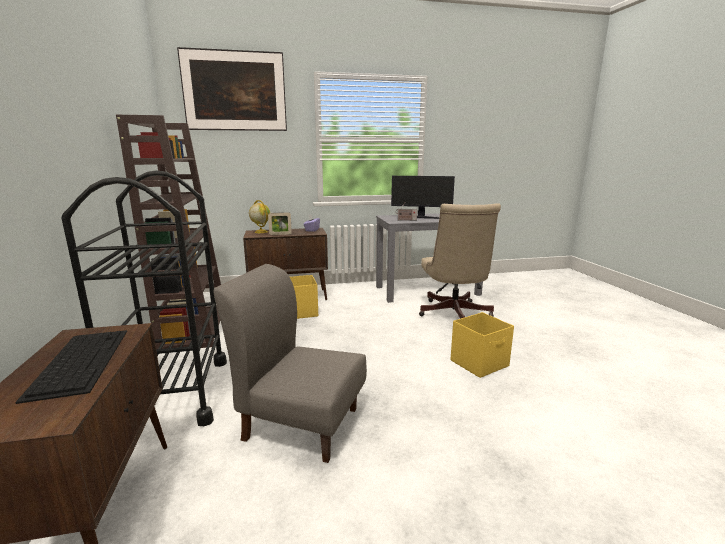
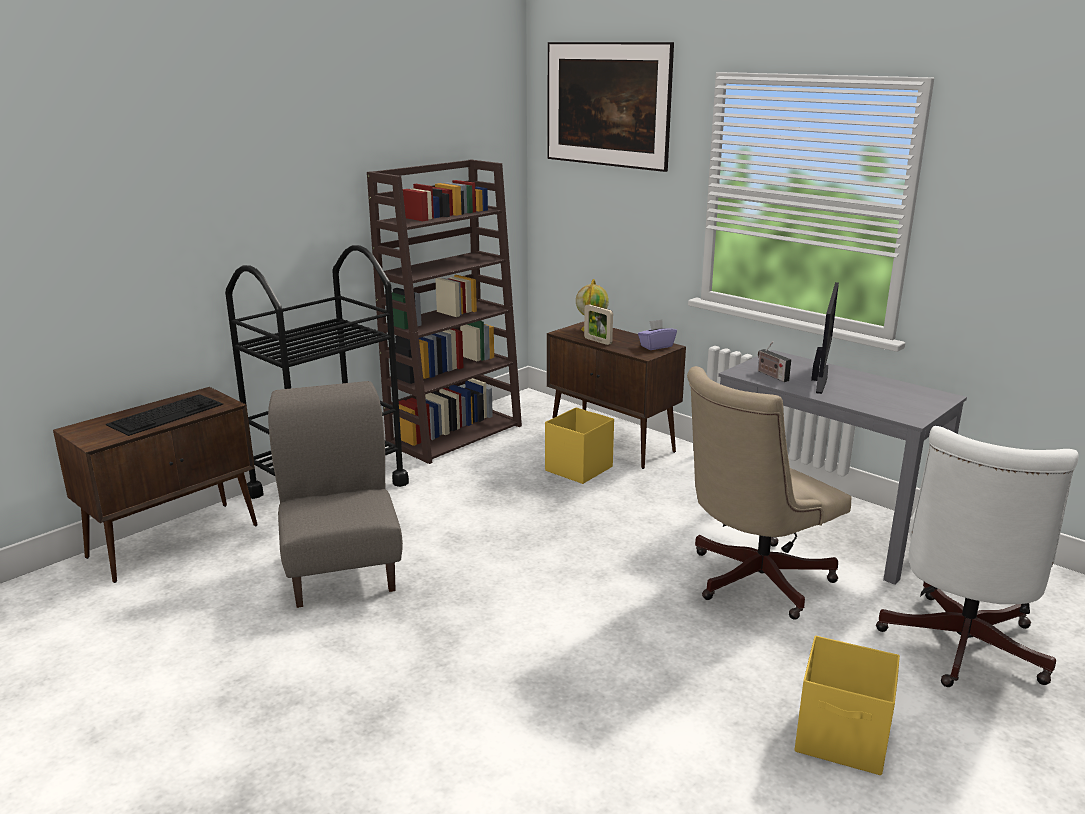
camera: 55 degrees right, 5 degrees up
(421, 217) = (819, 379): monitor -> monitor turned 135 degrees counterclockwise
(480, 363) = (603, 646): yellow storage box -> yellow storage box (843, 739)
(532, 302) = (959, 649): none -> white office chair

